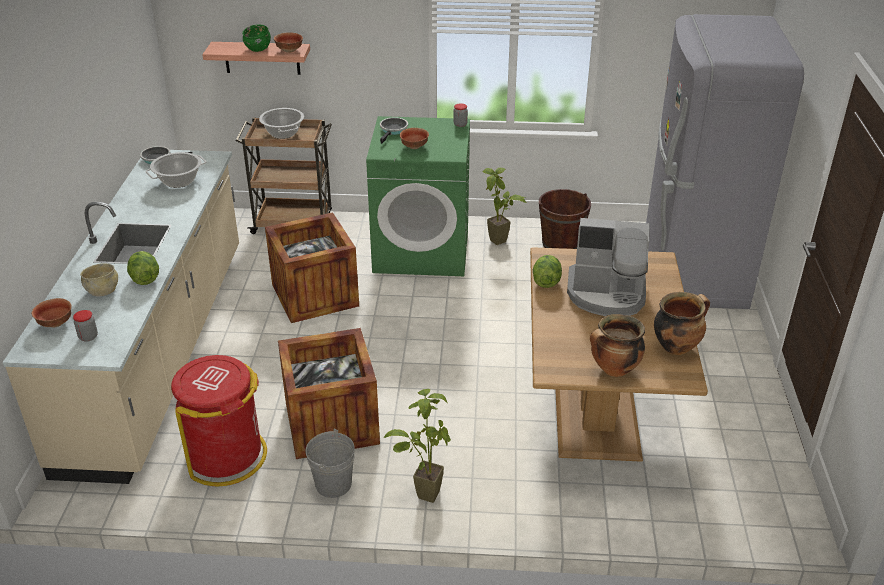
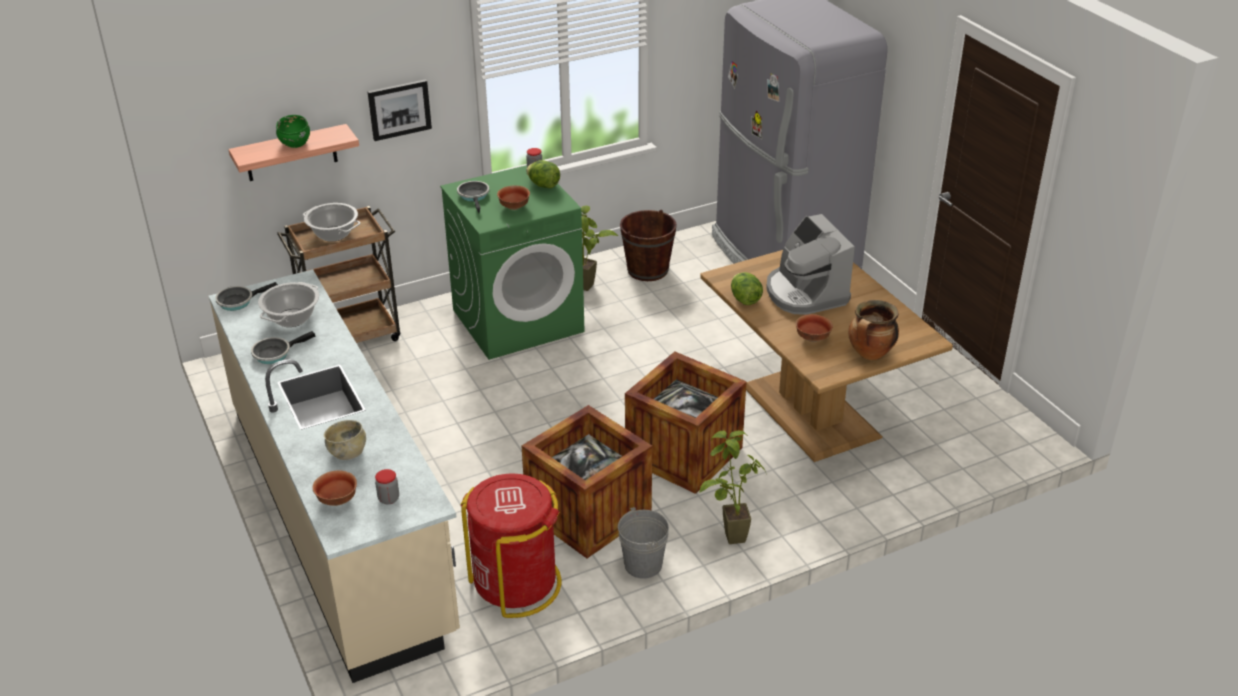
camera: 30 degrees left, 0 degrees up
(140, 202) = (275, 353): none -> frying pan
(145, 279) = (379, 425): lettuce -> lettuce (543, 185)
(289, 50) = (334, 136): bowl -> bowl (812, 338)
(315, 295) = (451, 402): crate -> crate (684, 454)
(356, 42) = (399, 109): none -> picture
(606, 294) = (805, 293): coffee machine -> coffee machine turned 90 degrees clockwise
(676, 346) = (899, 318): cooking pot -> none

